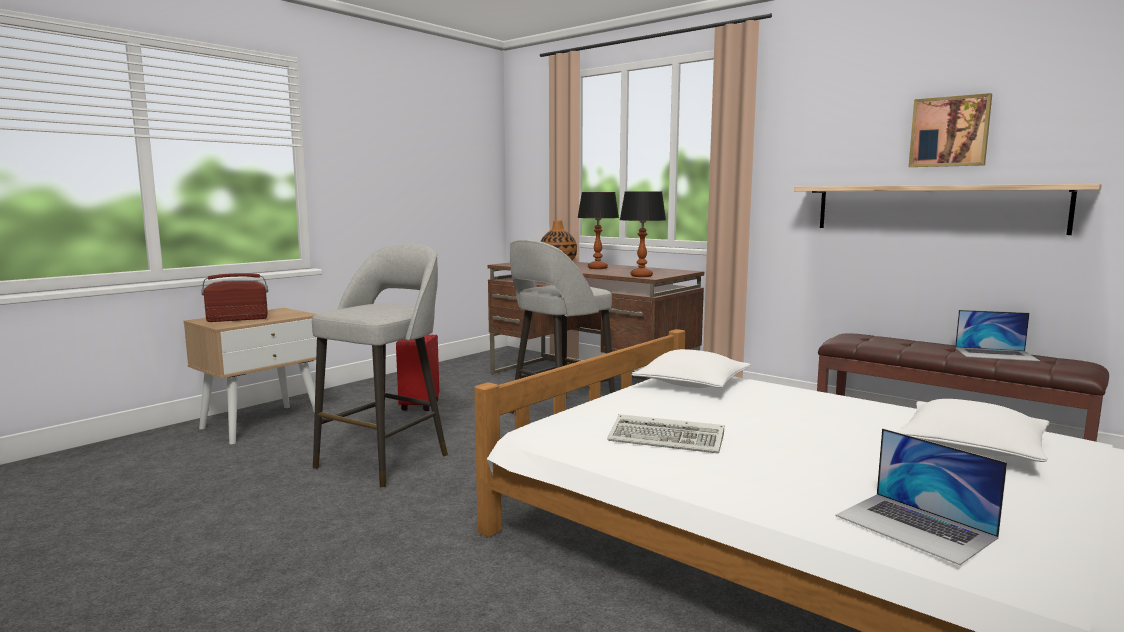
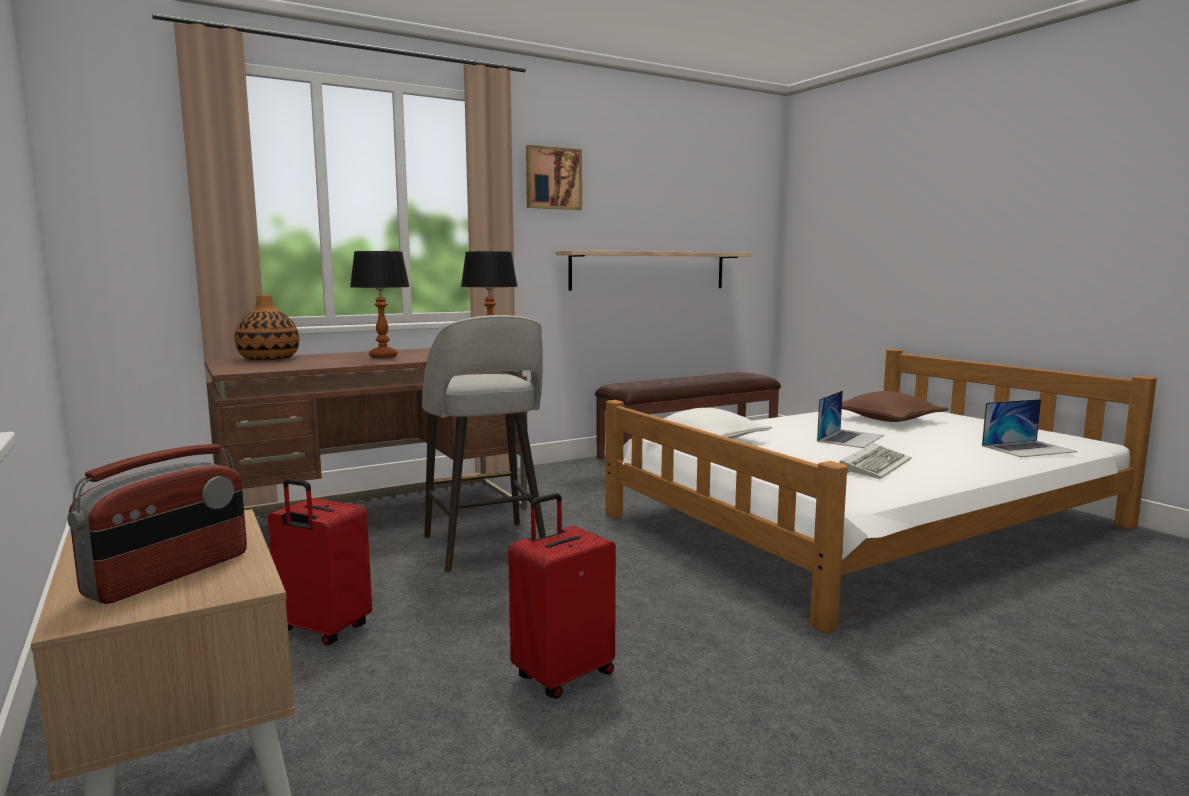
camera: 70 degrees left, 0 degrees up
(237, 319) = (170, 574): radio -> radio turned 150 degrees counterclockwise
(385, 460) = (562, 675): grey stool -> red suitcase
(949, 132) = (655, 209): picture -> picture (552, 178)
(972, 447) = (887, 419): white pillow -> brown pillow
(996, 354) = (710, 377): laptop -> laptop (850, 438)

